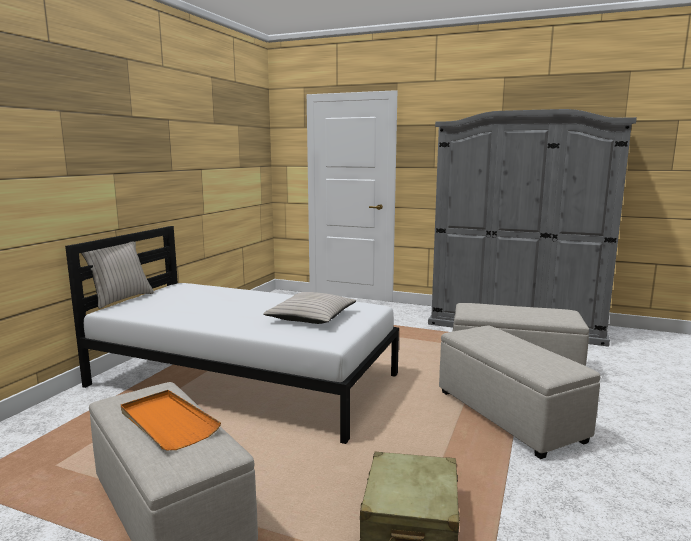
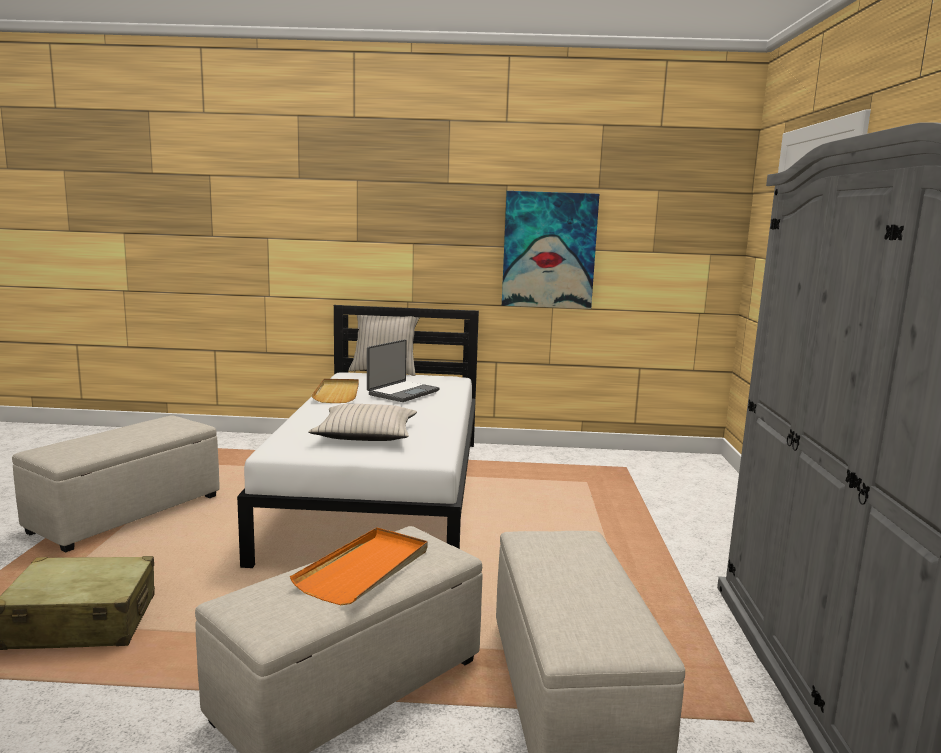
camera: 70 degrees right, 0 degrees up
(167, 422) = (120, 436): orange tray -> orange tray (365, 569)
(181, 316) = (337, 393): none -> beige tray
(197, 171) = (549, 250): none -> picture
(212, 298) = (402, 392): none -> laptop

